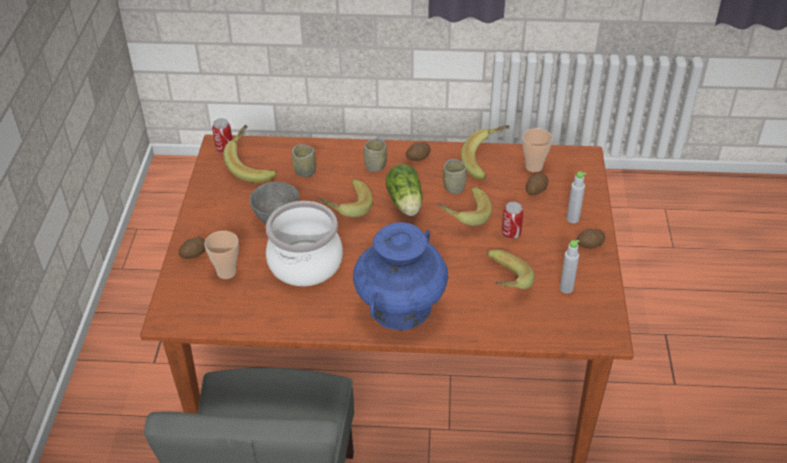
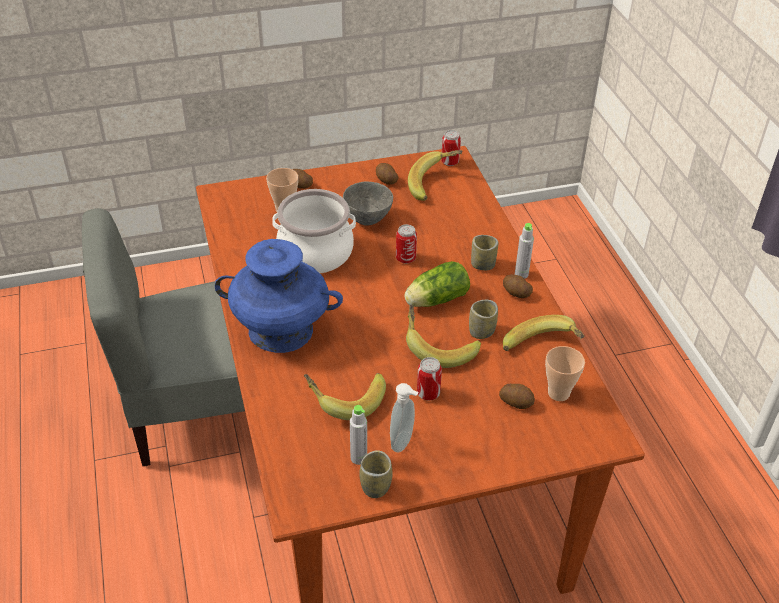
camera: 70 degrees right, 0 degrees up
(305, 171) = (446, 219): cup -> cup (375, 486)
(344, 208) = (405, 258): banana -> can
(557, 259) = (403, 442): none -> soap dispenser
(572, 219) = (482, 445): grey bottle -> grey bottle (521, 274)
(590, 245) = (442, 469): potato -> potato (386, 180)

